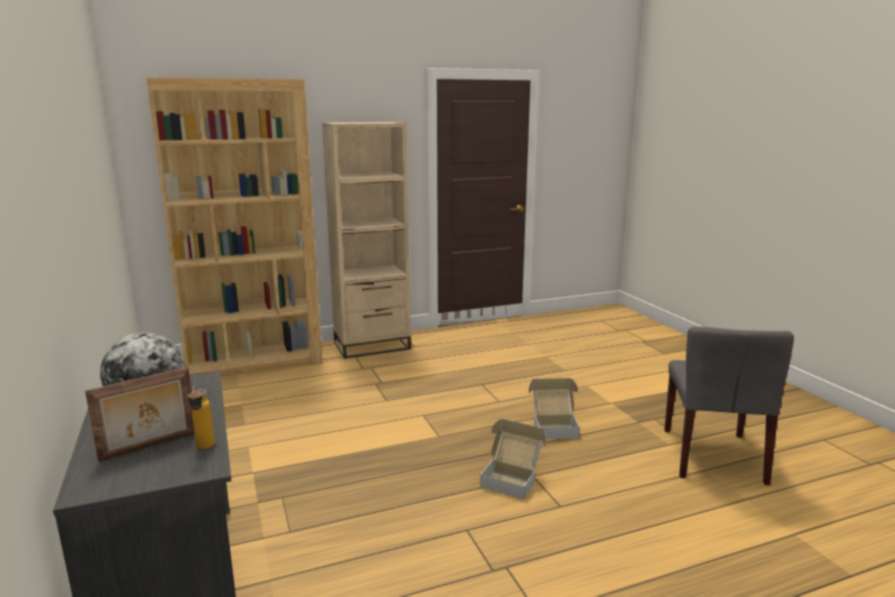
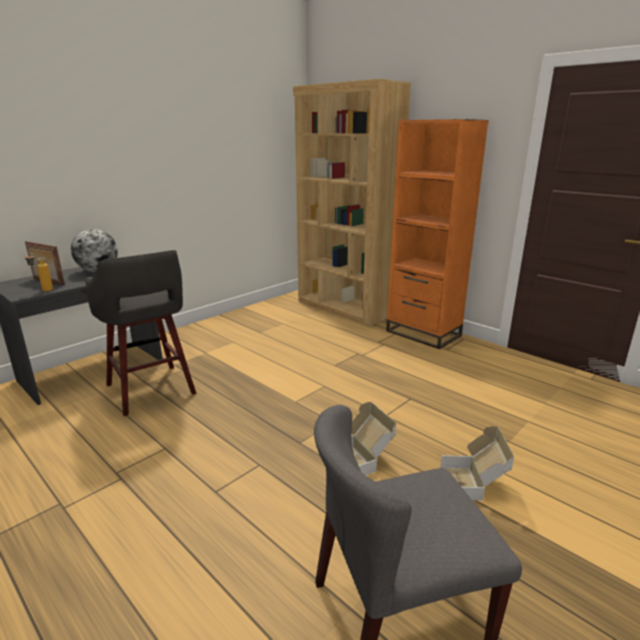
camera: 65 degrees right, 5 degrees up
(317, 529) = (151, 390): none -> grey stool
(372, 345) = (423, 333): beige bookcase -> orange bookcase
(512, 479) = (247, 454): cardboard box -> cardboard box (473, 483)

